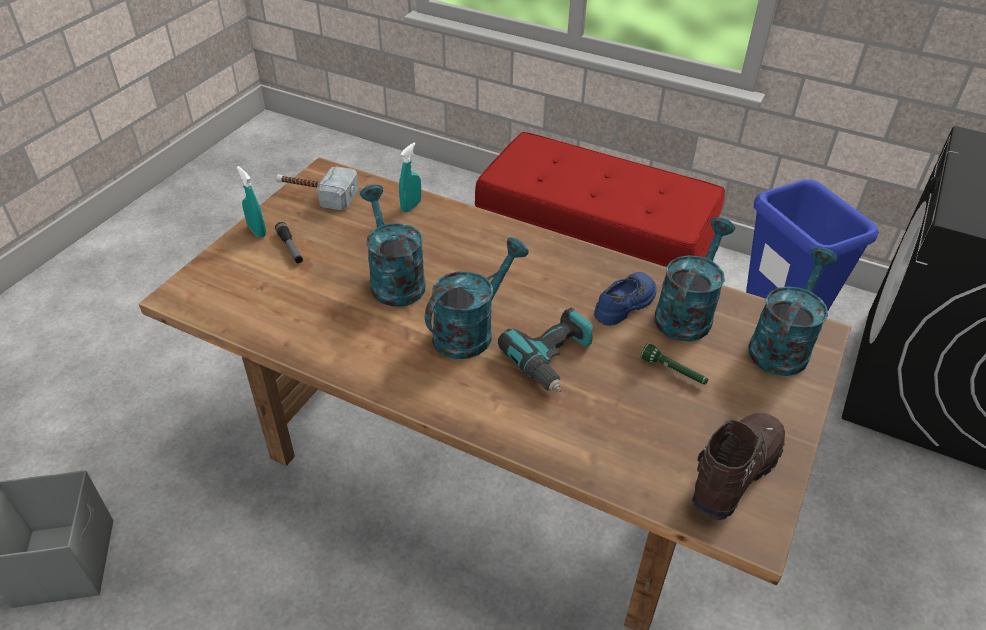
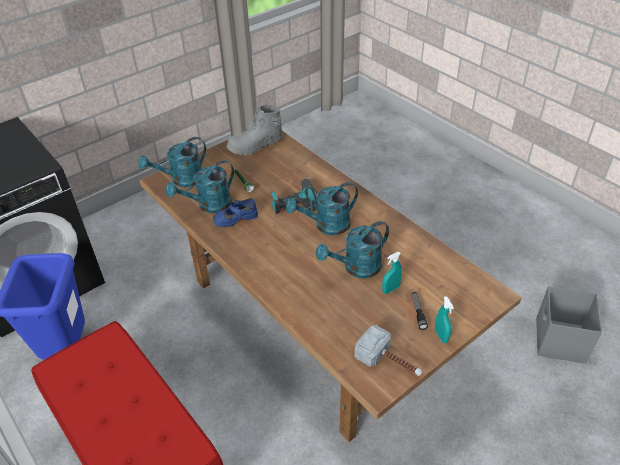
camera: 155 degrees left, 0 degrees up
(393, 279) = (356, 268): turquoise watering can -> turquoise watering can turned 60 degrees clockwise
(411, 206) = (320, 326): turquoise spray bottle -> turquoise spray bottle (390, 289)
(733, 473) = (255, 146): brown boot -> grey boot

